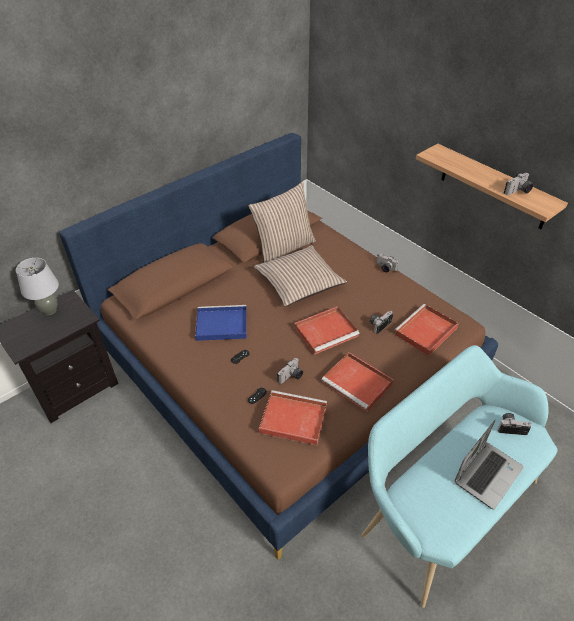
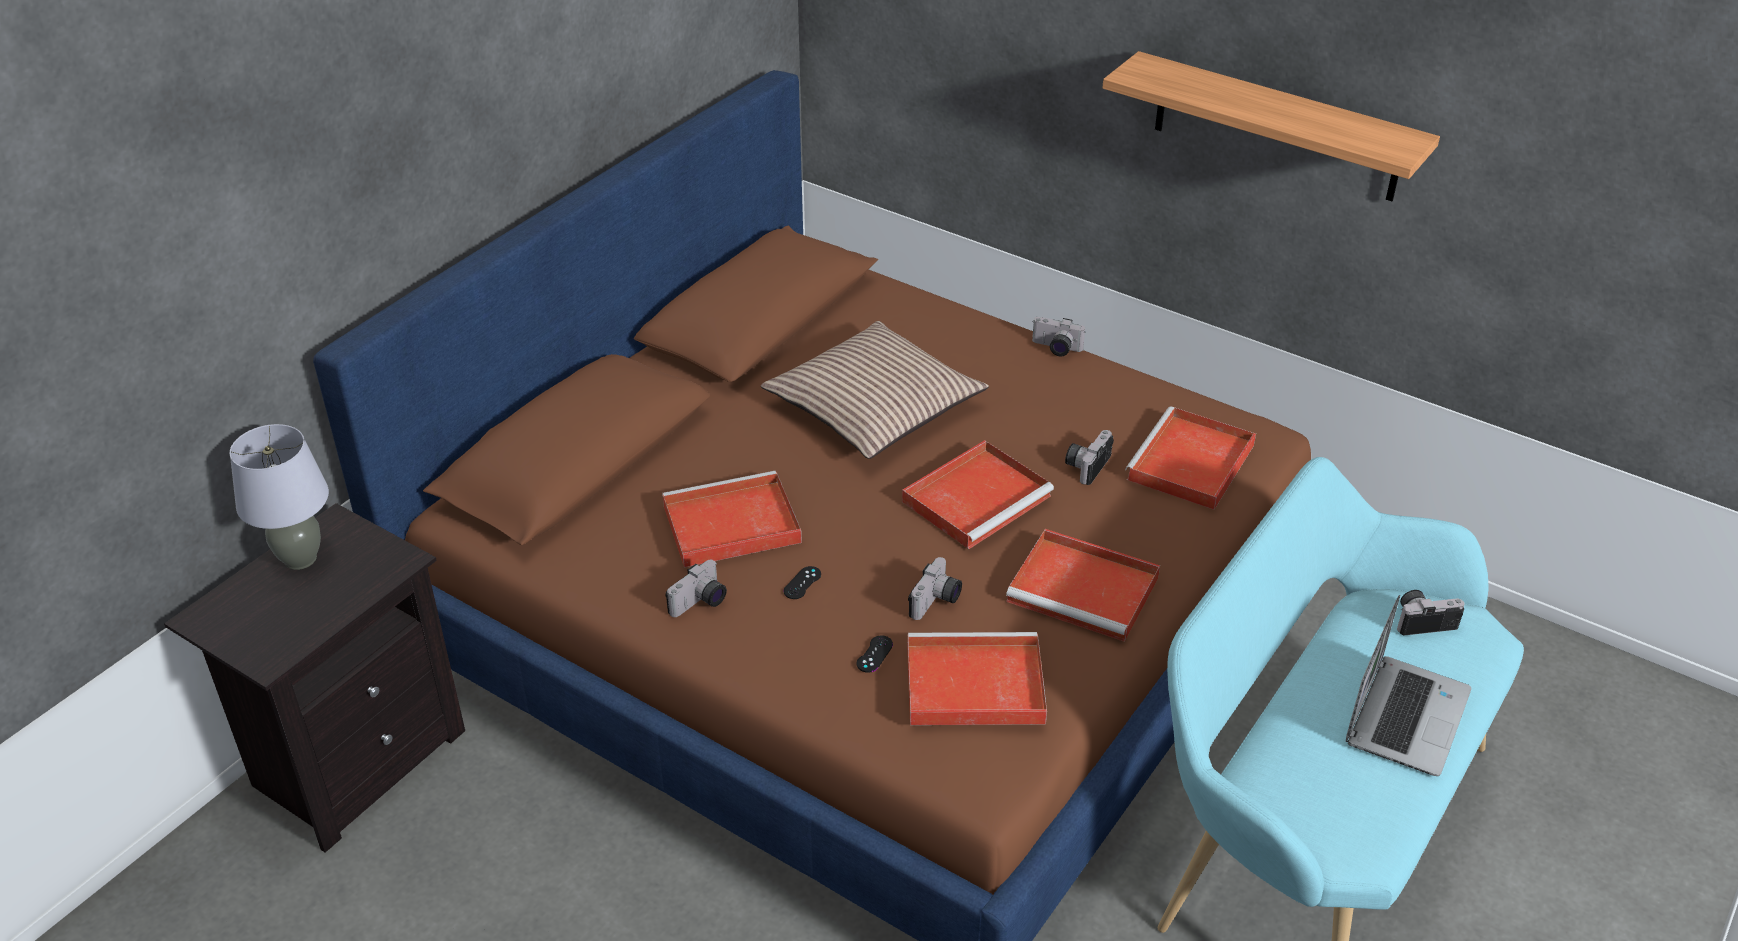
camera: 15 degrees left, 5 degrees down
(220, 325) = (729, 525): blue tray -> red tray
(284, 248) = (809, 340): pillow -> none
(518, 192) = (1338, 127): camera -> camera (700, 603)

